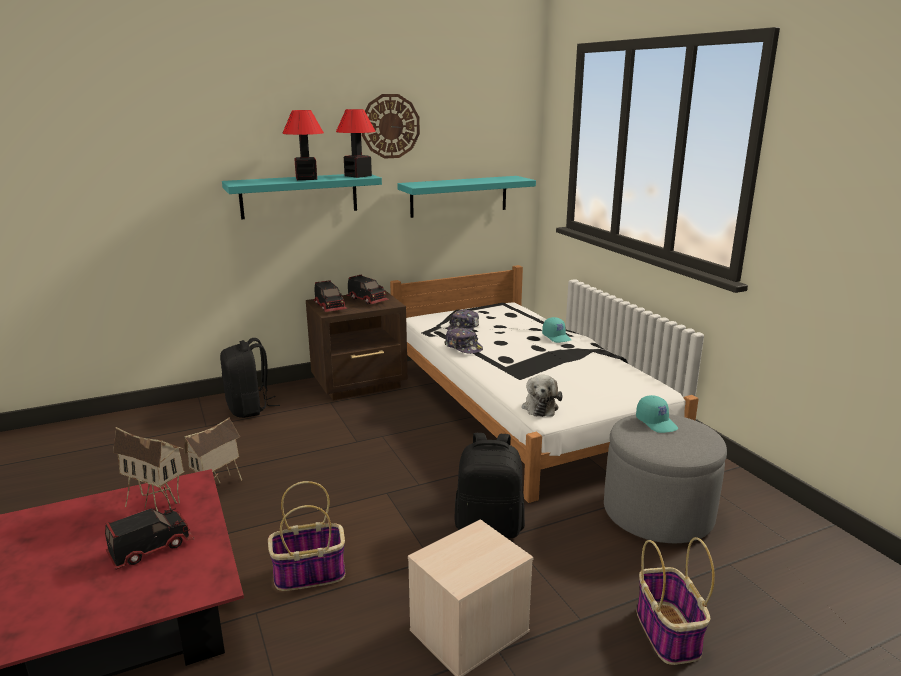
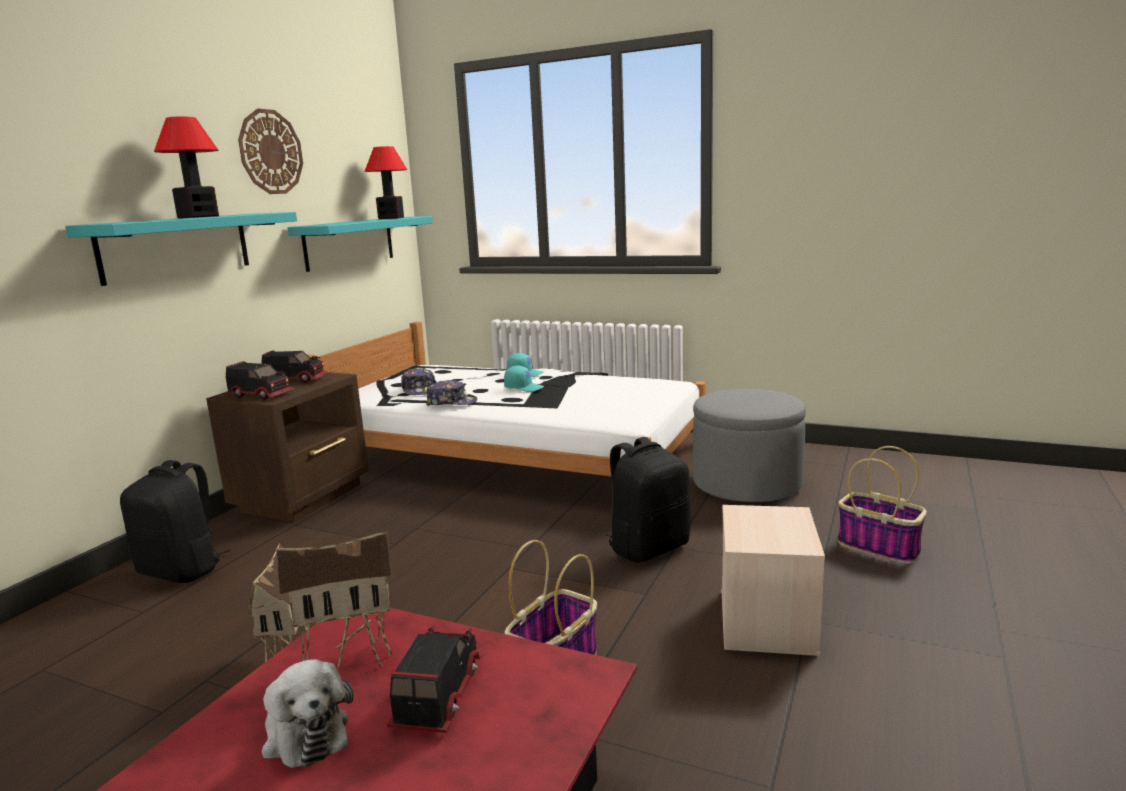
camera: 40 degrees left, 5 degrees down
(357, 176) = (257, 213): table lamp -> table lamp (390, 218)
(540, 407) = (614, 418): plush toy -> plush toy (305, 732)
(657, 422) = (727, 396): turquoise cap -> turquoise cap (524, 388)

